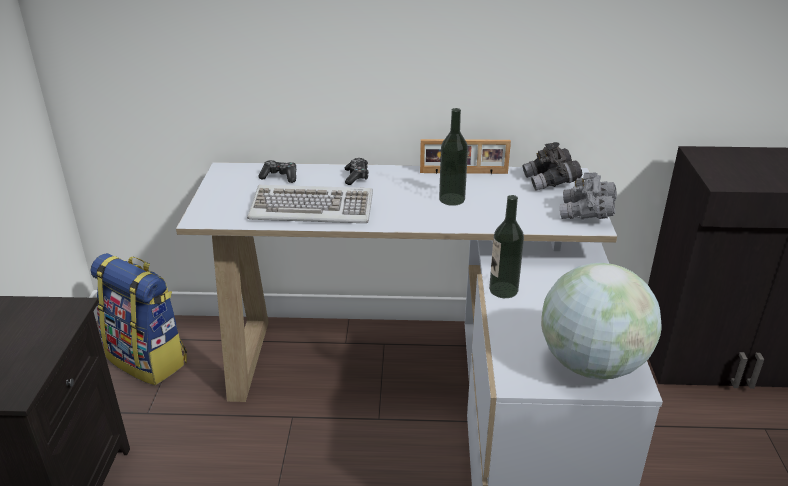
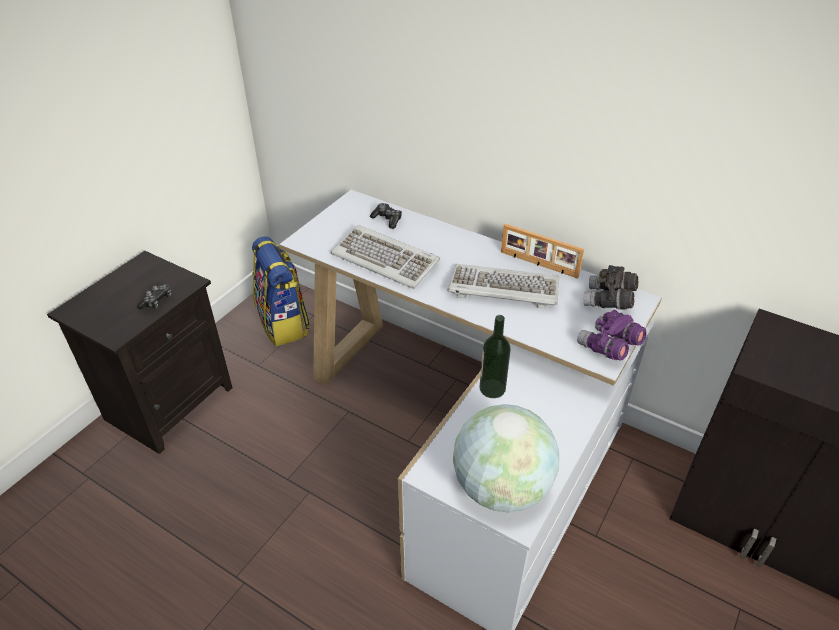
camera: 30 degrees right, 10 degrees up
(356, 176) = (445, 239): game controller -> game controller (157, 301)
(452, 199) = (503, 289): bottle -> keyboard
(587, 214) = (608, 347): grey binoculars -> purple binoculars

